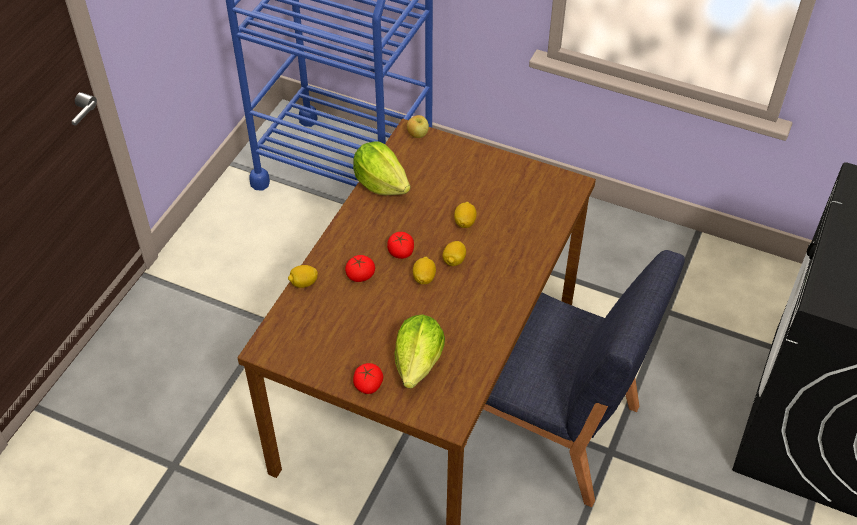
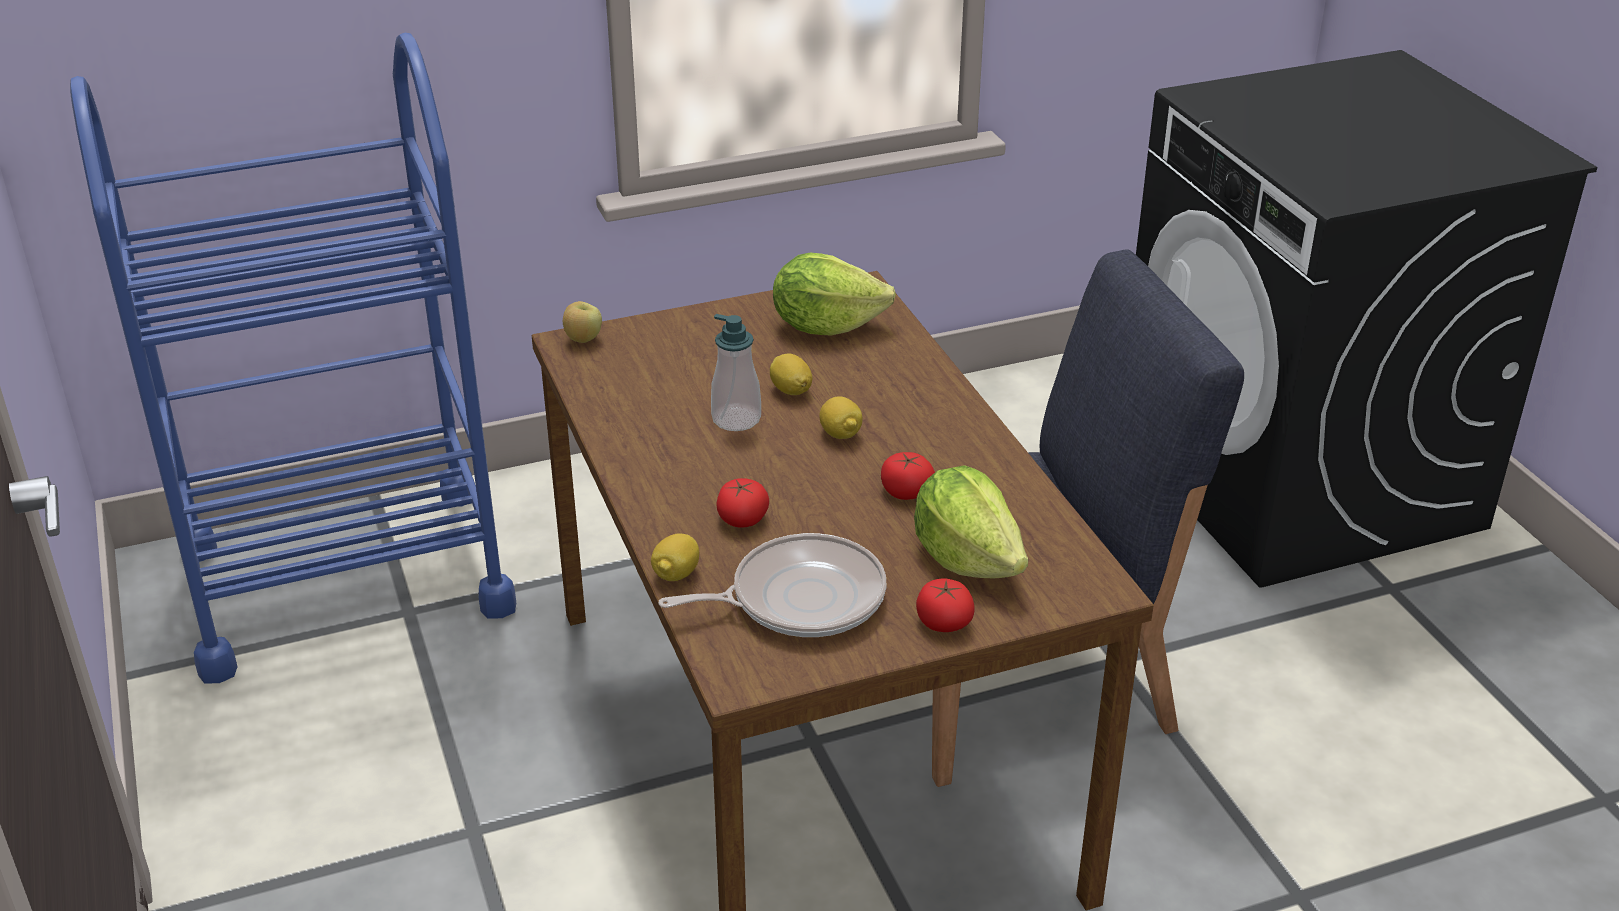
camera: 45 degrees left, 15 degrees down
(331, 330) = (799, 598): none -> frying pan
(381, 183) = (613, 412): lettuce -> lettuce (826, 325)
(400, 252) = (757, 464): tomato -> tomato (906, 491)
(423, 222) = (736, 419): none -> soap dispenser
(424, 278) = (831, 472): lemon -> none

